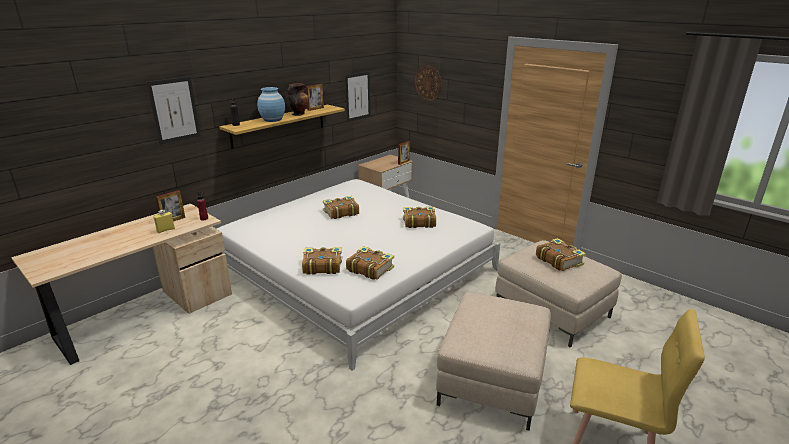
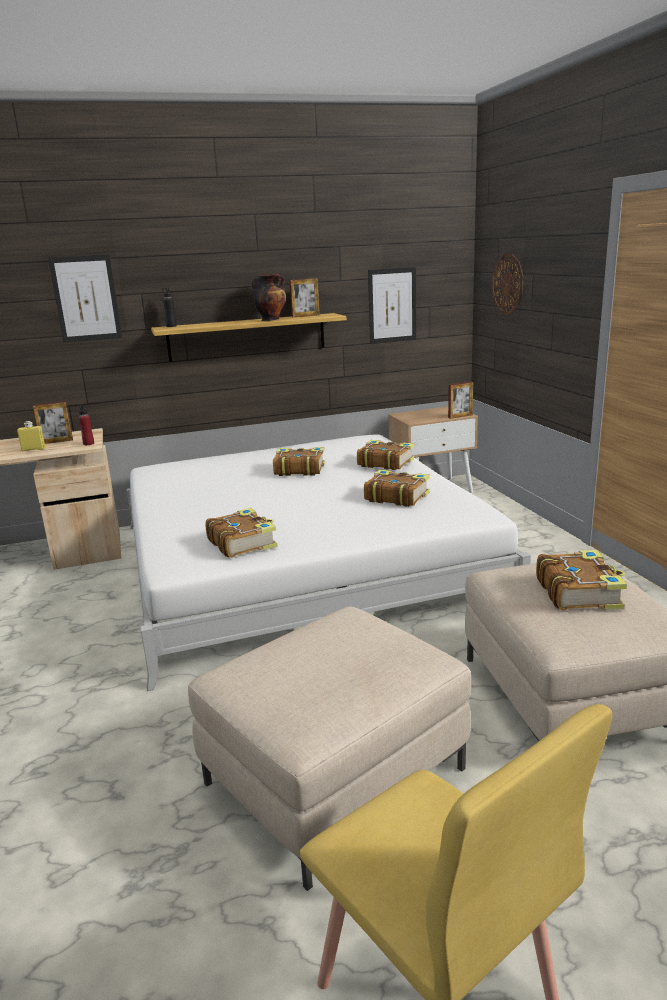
camera: 30 degrees right, 5 degrees down
(272, 119) = (225, 323): blue vase -> none
(322, 266) = (185, 528): book -> book (385, 463)

